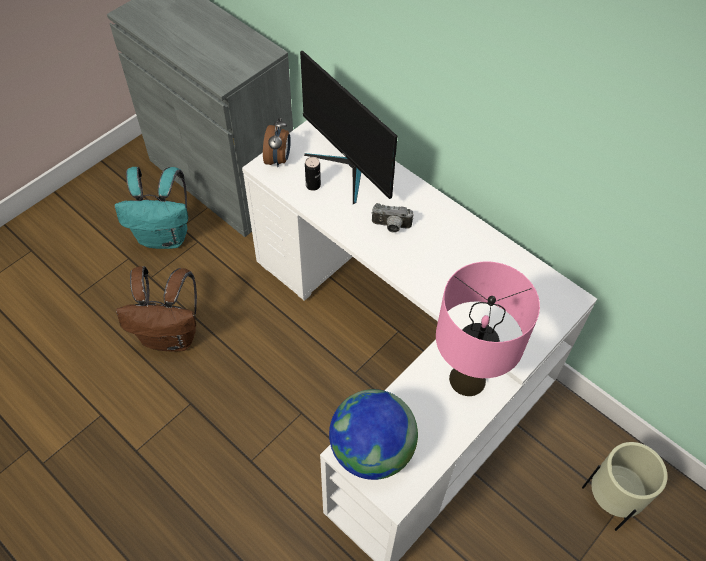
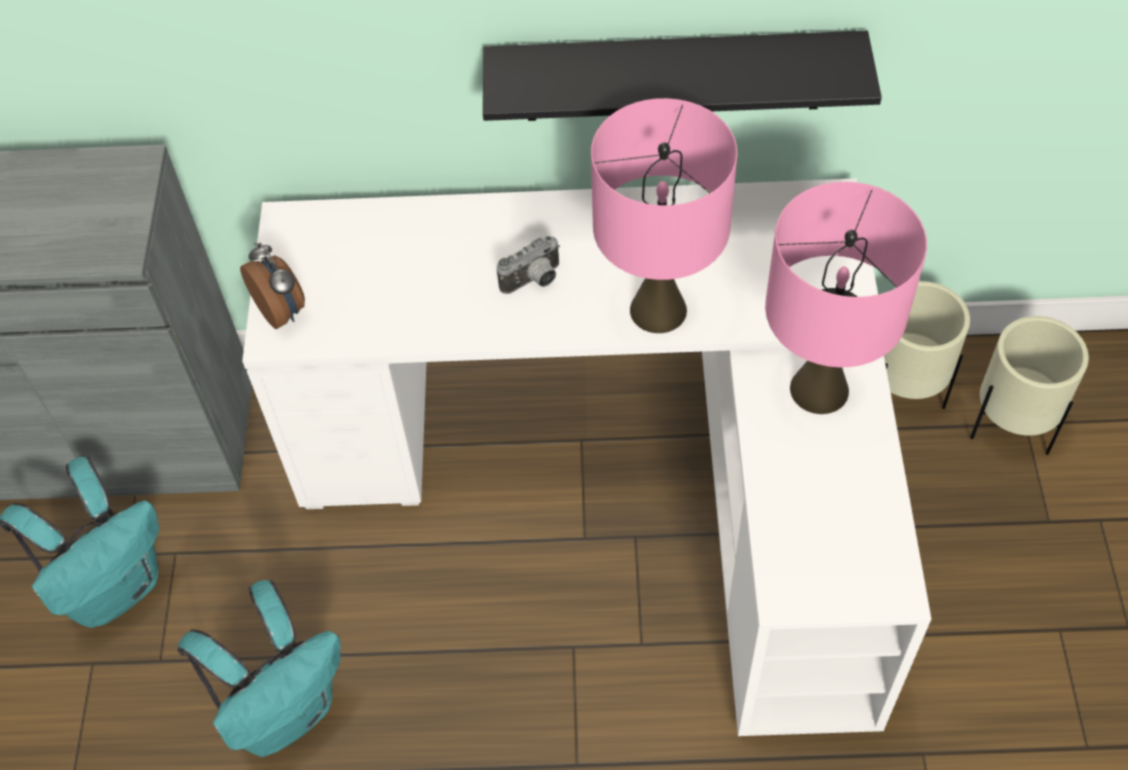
camera: 40 degrees left, 0 degrees up
(171, 336) = (285, 710): brown backpack -> turquoise backpack
(313, 185) = (371, 307): can -> none
(349, 167) = (392, 249): monitor -> none
(371, 450) = (810, 564): globe -> none
(430, 282) = (658, 309): none -> pink table lamp
(521, 172) = (673, 76): none -> black shelf
(570, 437) = (901, 394): none -> beige planter

